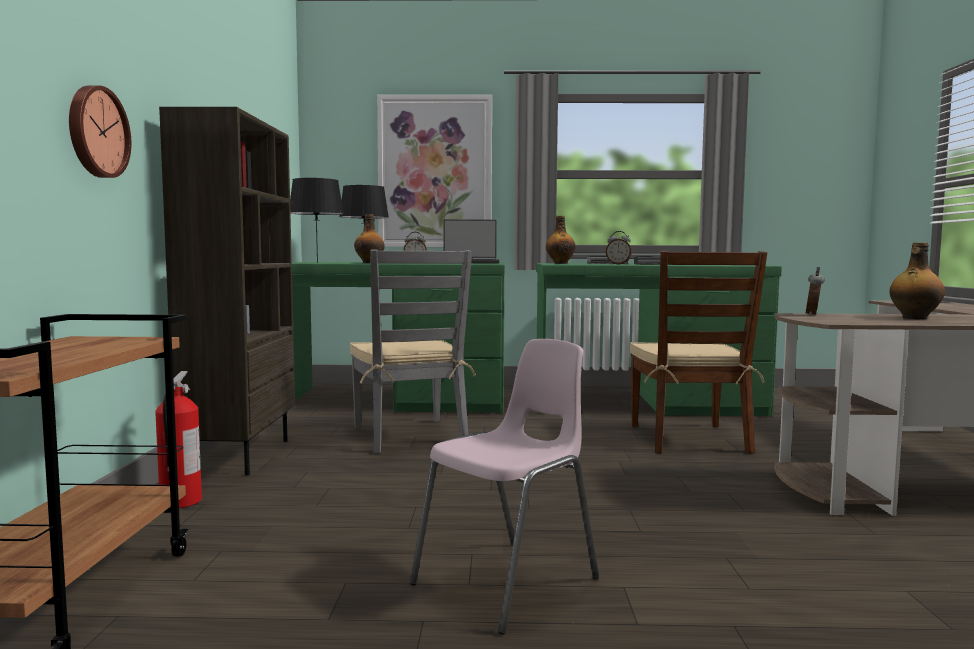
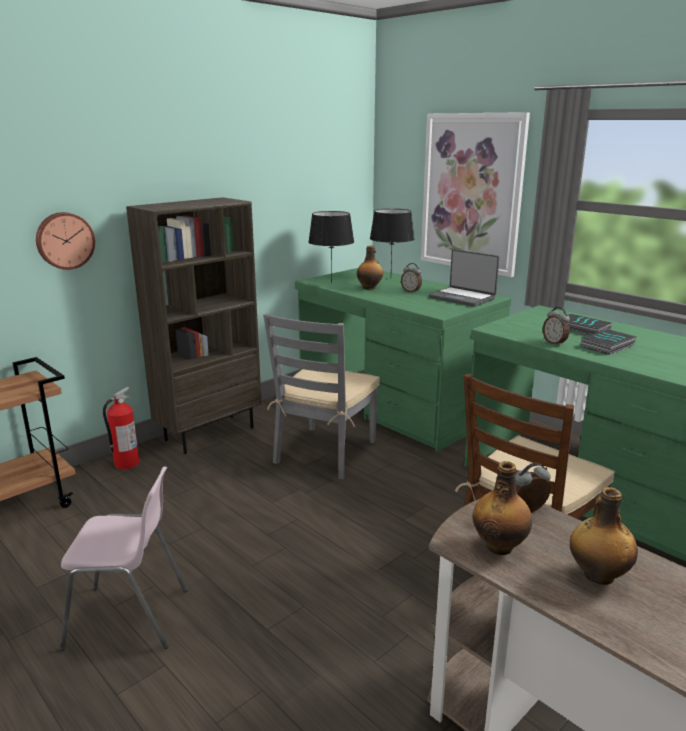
camera: 45 degrees right, 15 degrees up
(560, 263) = (522, 322): bottle -> bottle (500, 546)

